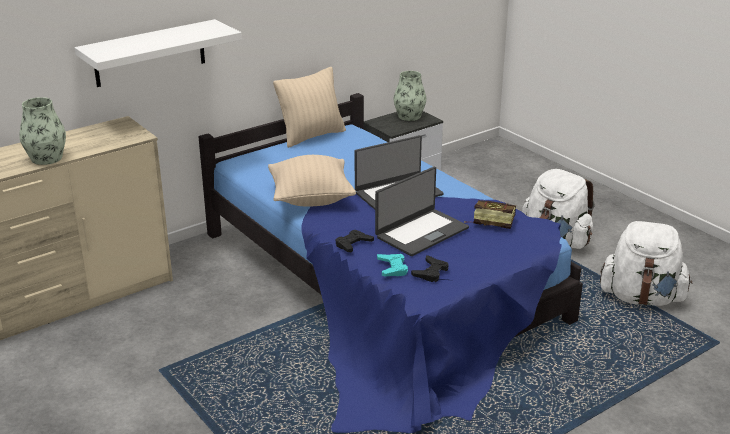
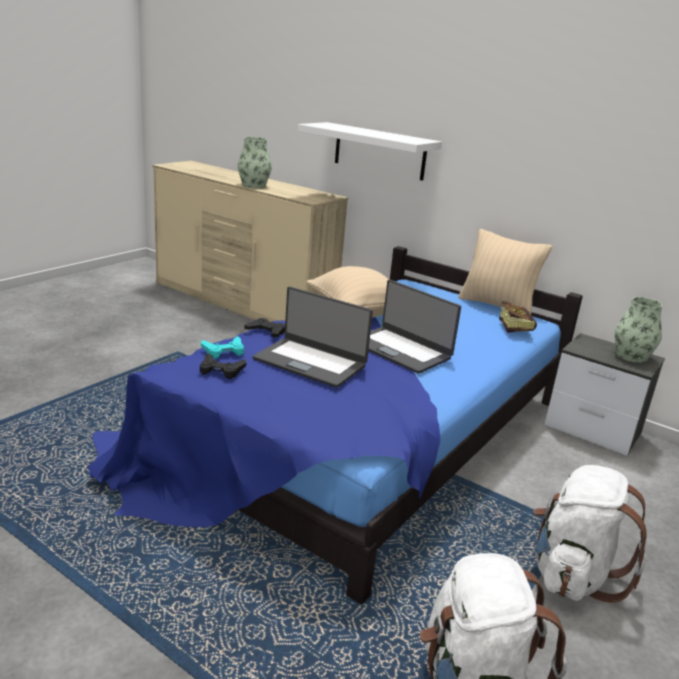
camera: 70 degrees right, 5 degrees down
(489, 222) = (363, 402): book -> book (513, 328)

